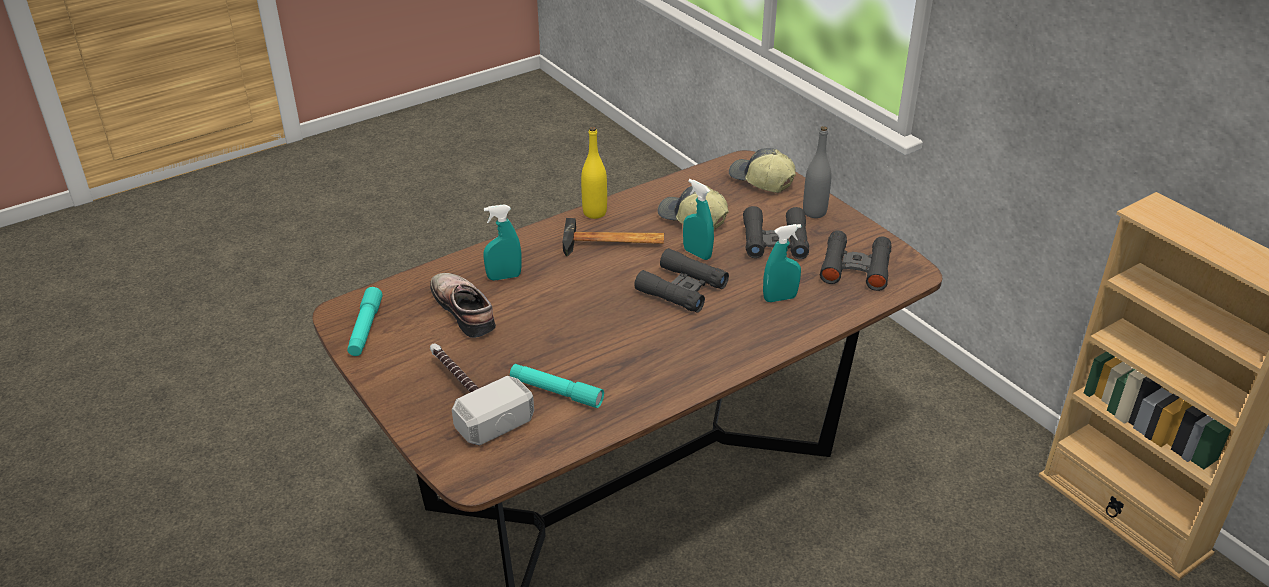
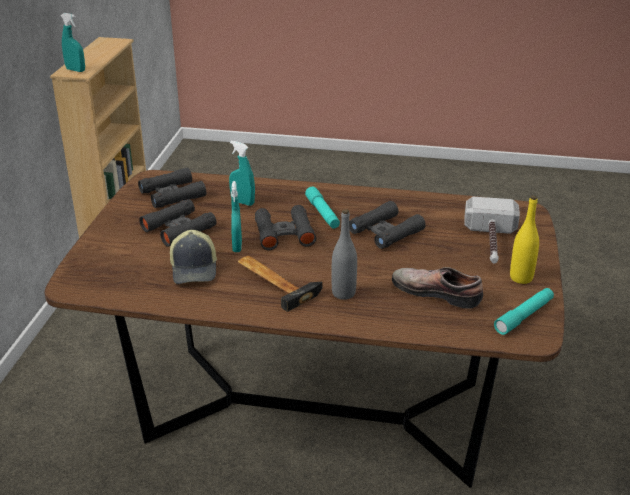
camera: 135 degrees left, 5 degrees down
(467, 310) = (437, 291): shoe -> shoe turned 105 degrees clockwise
(504, 277) = (383, 300): turquoise spray bottle -> turquoise spray bottle (75, 70)
(556, 391) = (437, 223): turquoise flashlight -> turquoise flashlight (322, 213)
(593, 347) = (385, 231): none -> black binoculars
(594, 213) = (248, 312): yellow bottle -> yellow bottle (521, 278)
(760, 180) = (96, 268): cap -> none
(814, 212) = (119, 230): grey bottle -> grey bottle (343, 293)

